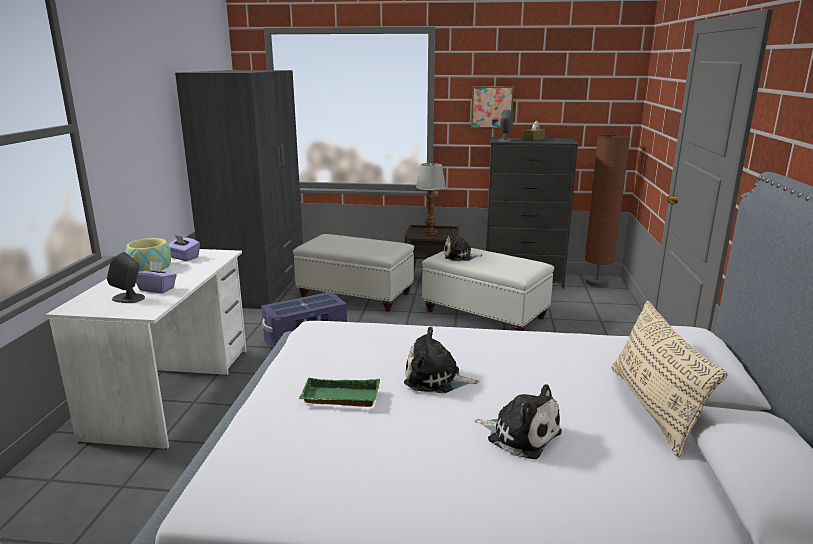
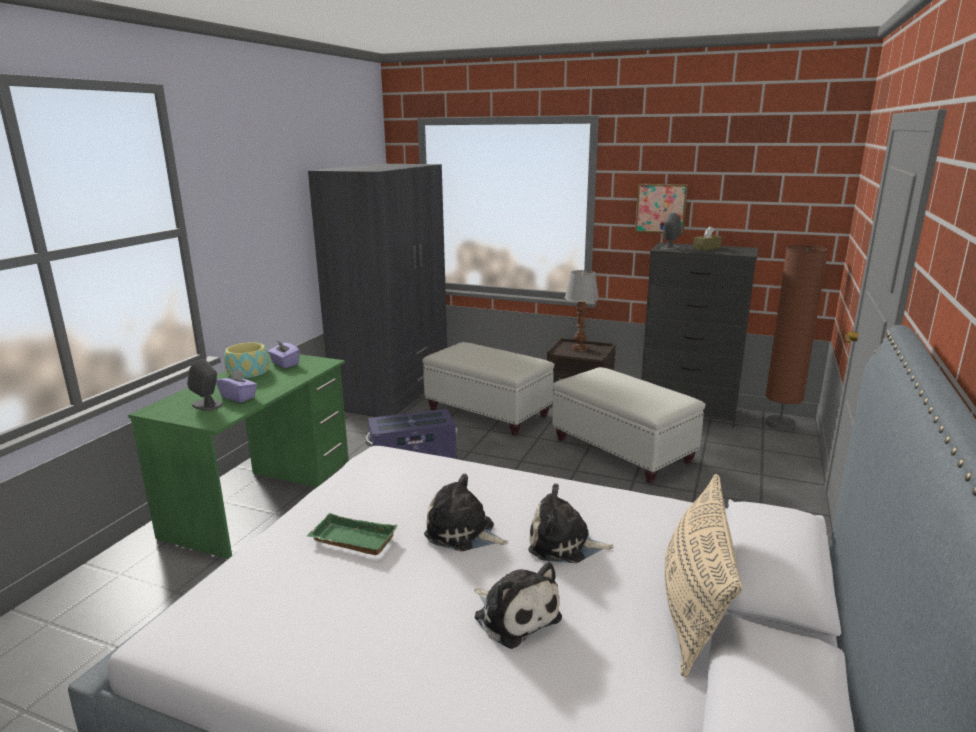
camera: 15 degrees right, 0 degrees up
(173, 391) = (262, 498): white desk -> green desk
(459, 256) = (596, 381): plush toy -> plush toy (564, 544)

